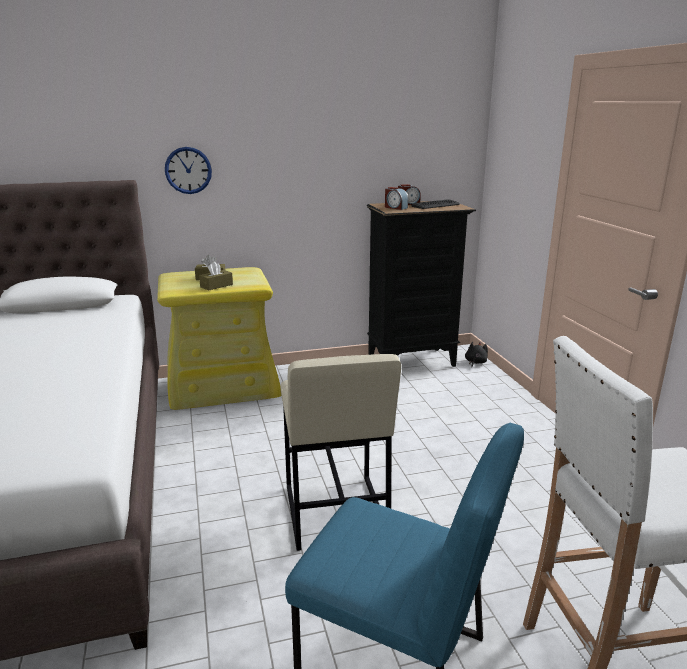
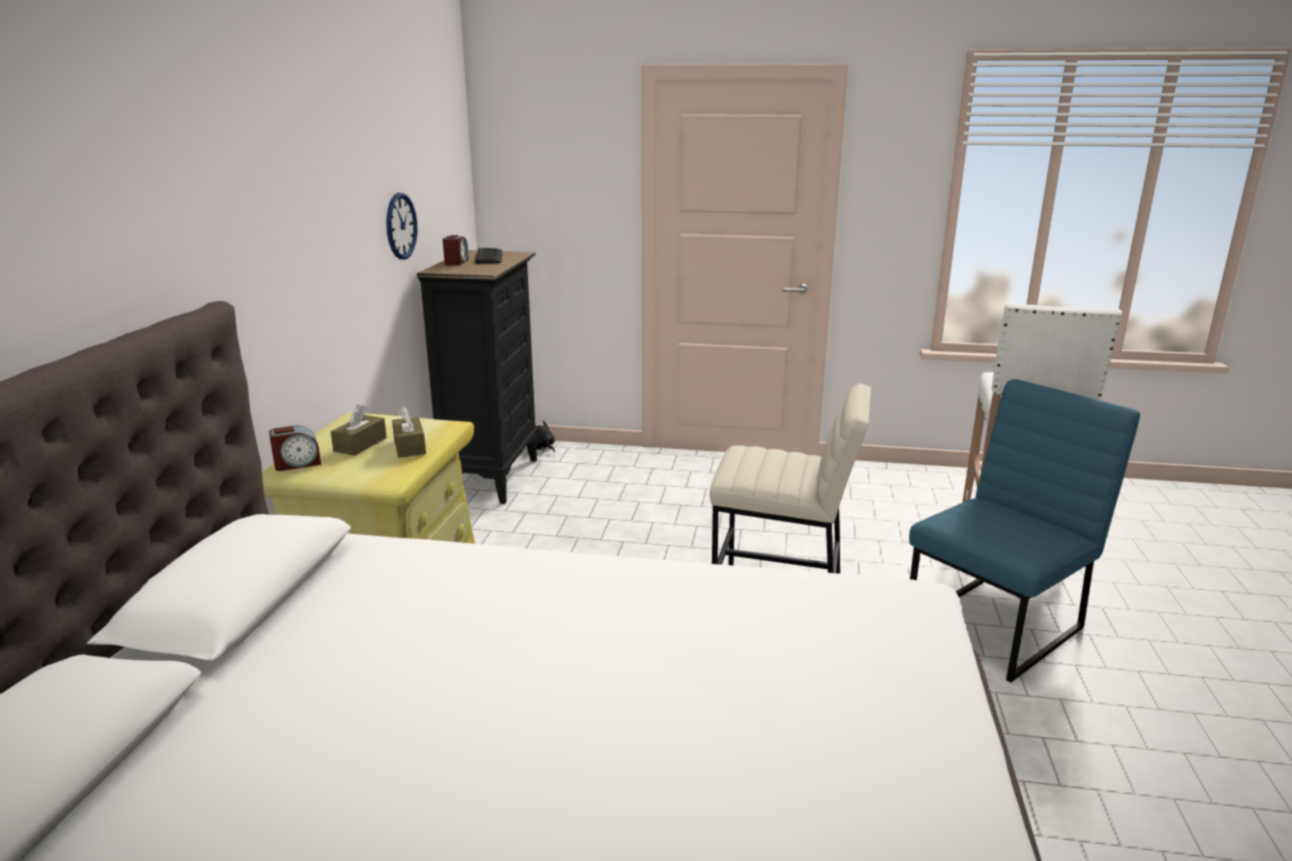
camera: 65 degrees left, 0 degrees up
(188, 170) = (253, 265): wall clock -> wall clock (401, 226)
(395, 207) = (472, 269): alarm clock -> alarm clock (297, 464)

